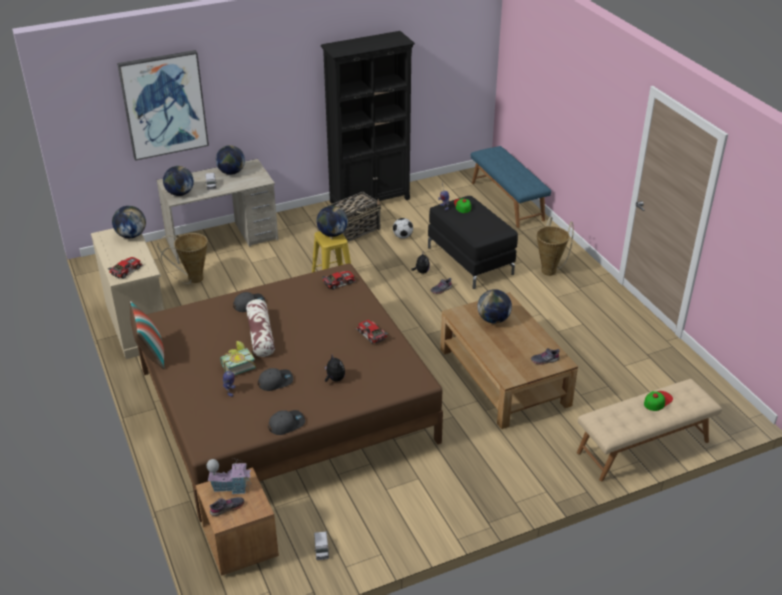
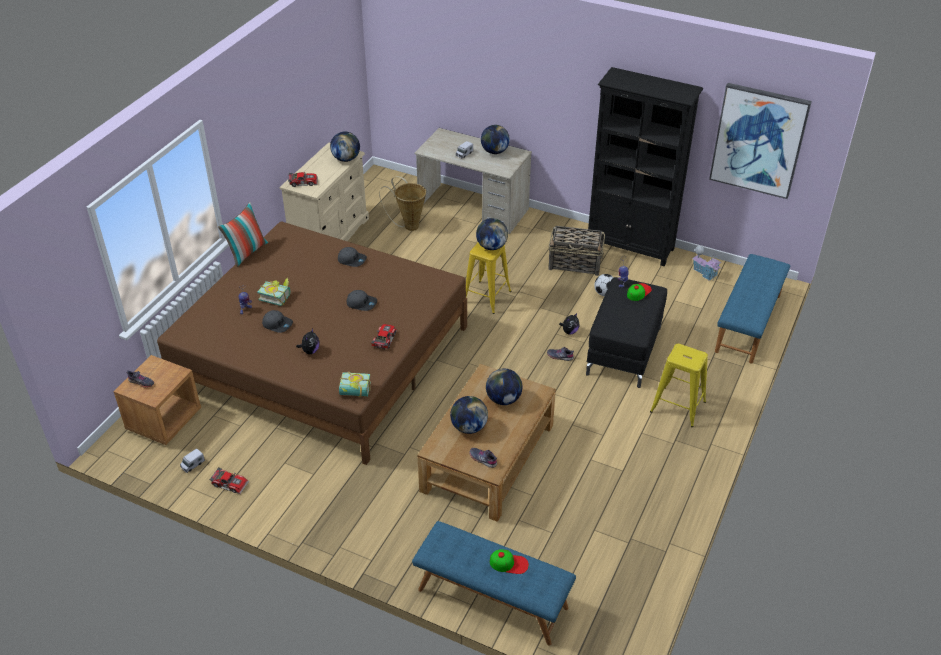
camera: 50 degrees right, 5 degrees up
(164, 104) = (455, 63): picture -> picture (759, 140)
(180, 193) = (435, 147): globe -> globe (469, 427)
(231, 487) = (163, 372): toy house -> toy house (705, 273)
(260, 335) = (322, 286): pillow -> none
(286, 424) = (237, 356): grey cap -> grey cap (362, 303)
(338, 282) = (431, 286): toy car -> toy car (230, 483)
(416, 379) = (354, 393): none -> book
(550, 269) = (678, 407): basket -> yellow stool
(643, 447) = (492, 599): beige bench -> blue bench

